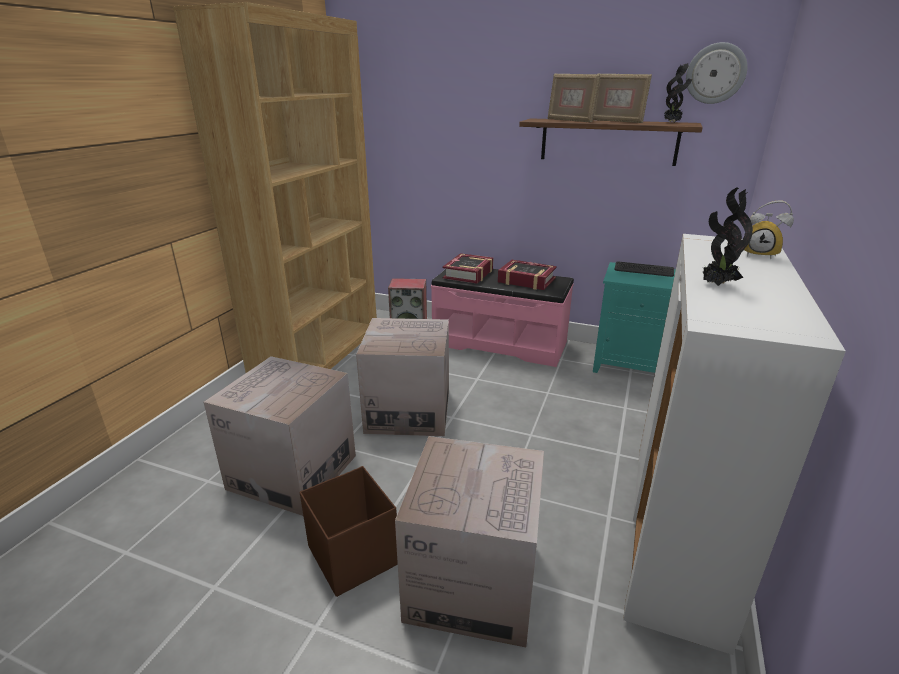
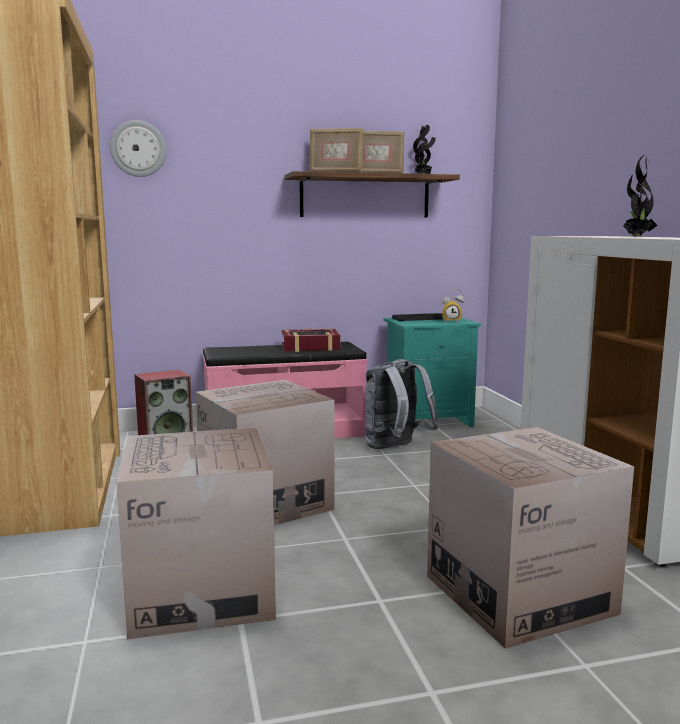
camera: 35 degrees left, 15 degrees down
(353, 554) = (382, 624): brown storage box -> none
(469, 274) = (241, 350): book -> none
(564, 388) = (395, 448): none -> grey backpack
(715, 73) = (447, 135): wall clock -> wall clock (138, 148)
(761, 254) = (610, 236): alarm clock -> alarm clock (451, 321)

